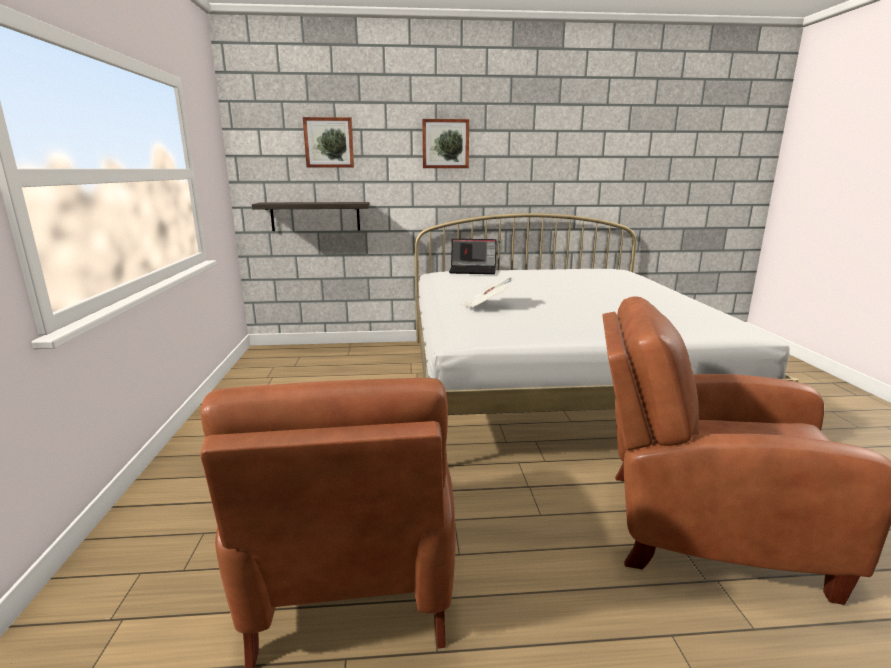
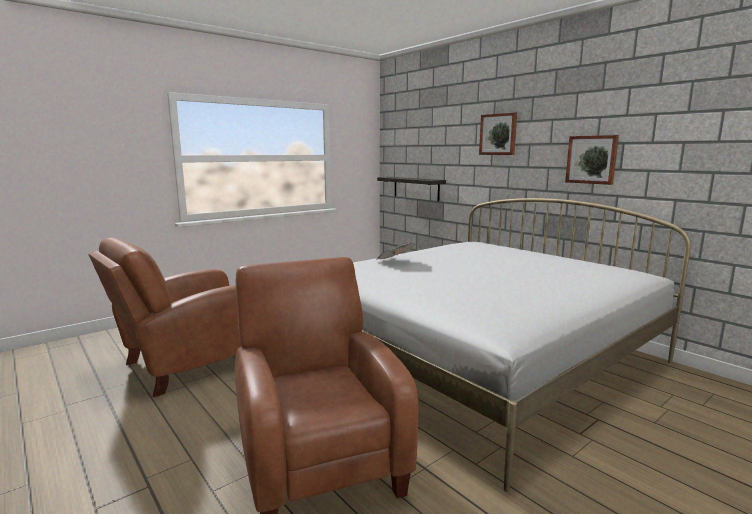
camera: 55 degrees right, 5 degrees down
(329, 142) = (427, 136): picture -> picture (591, 159)
(473, 270) = (492, 244): laptop -> none

